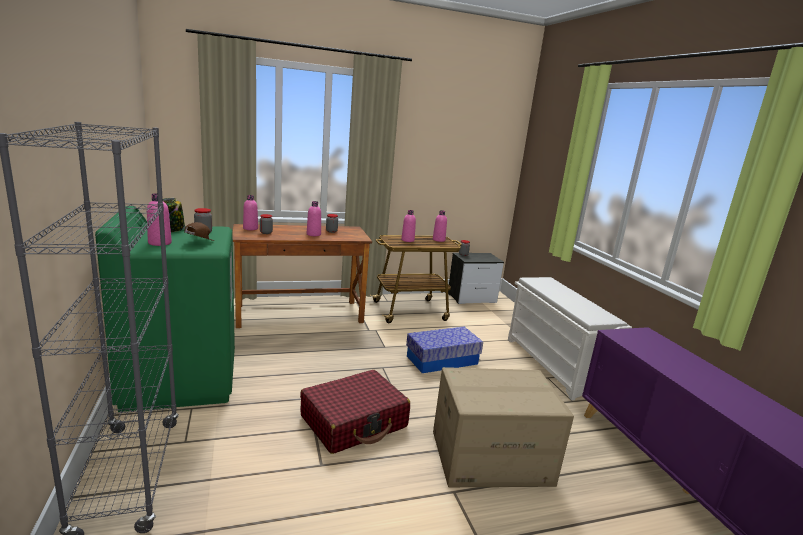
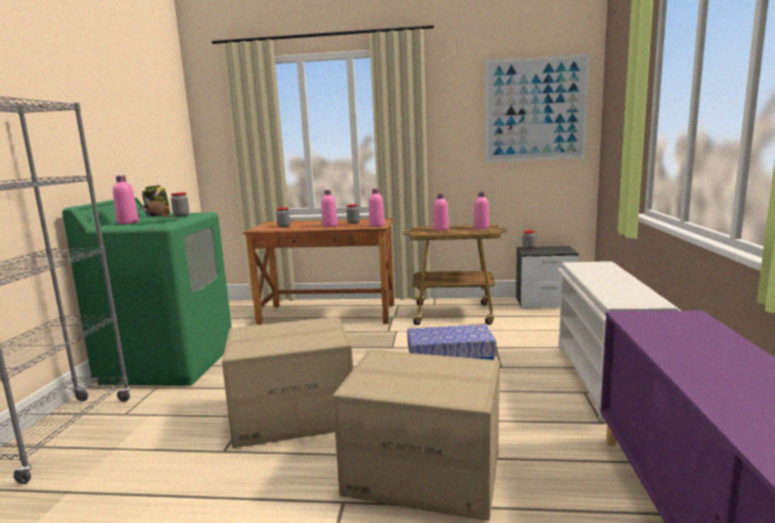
camera: 25 degrees right, 5 degrees down
(250, 228) = (274, 224): pink bottle -> pink bottle (377, 225)
(354, 422) = (294, 415): red suitcase -> cardboard box
(479, 143) = (535, 110): none -> picture

